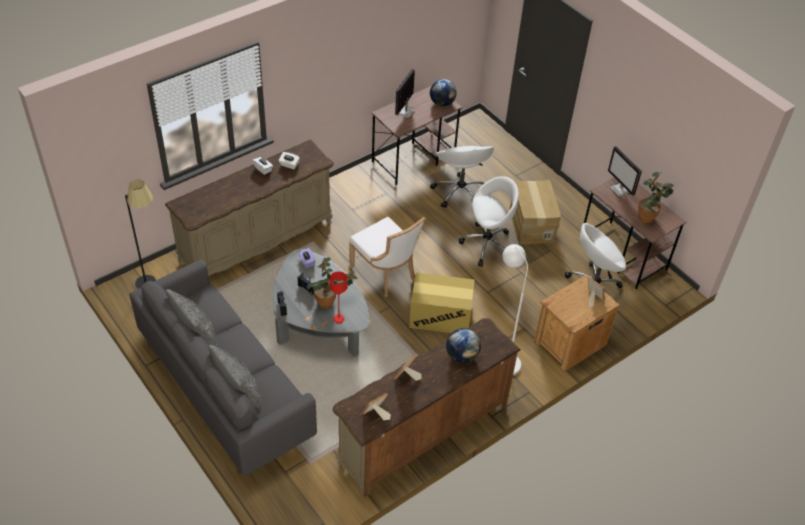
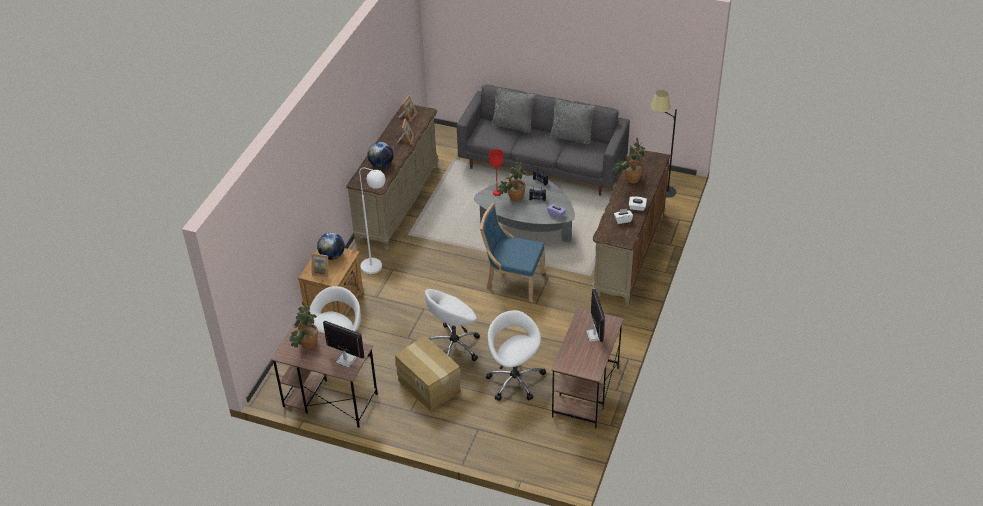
camera: 150 degrees right, 5 degrees down
(236, 197) = (629, 180): none -> potted plant
(385, 274) = (512, 281): white chair -> blue chair
(440, 316) = (446, 274): cardboard box -> none
(442, 103) = (572, 362): globe -> globe (332, 256)

